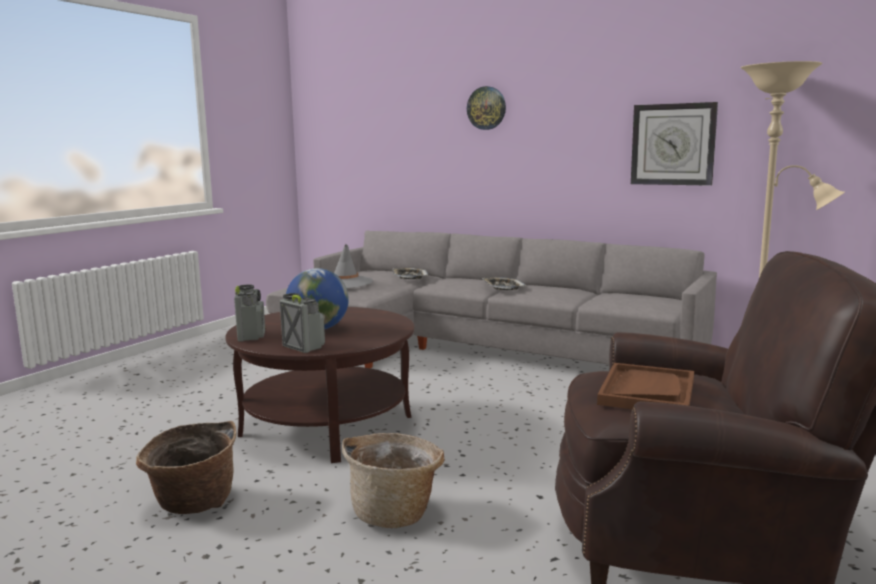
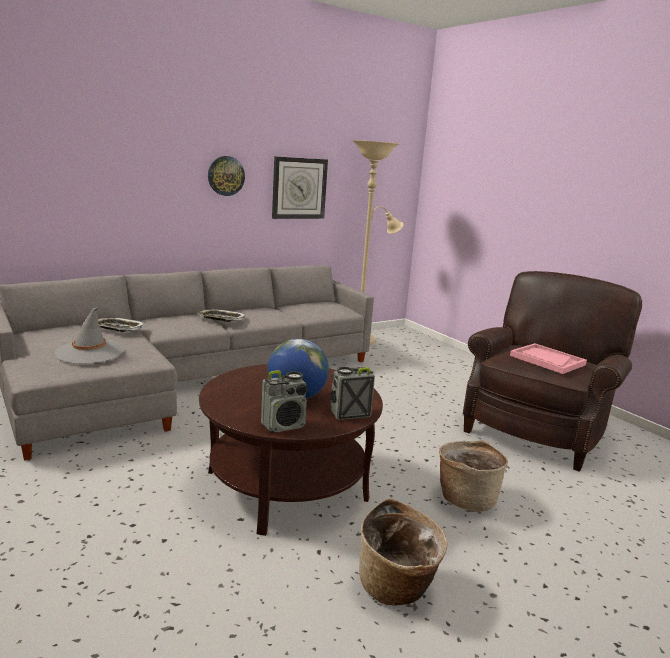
camera: 65 degrees left, 5 degrees up
(251, 336) = (284, 425): radio -> radio turned 135 degrees clockwise
(486, 108) = (141, 145): wall clock -> wall clock (226, 176)
(647, 392) = (547, 360): brown tray -> pink tray

